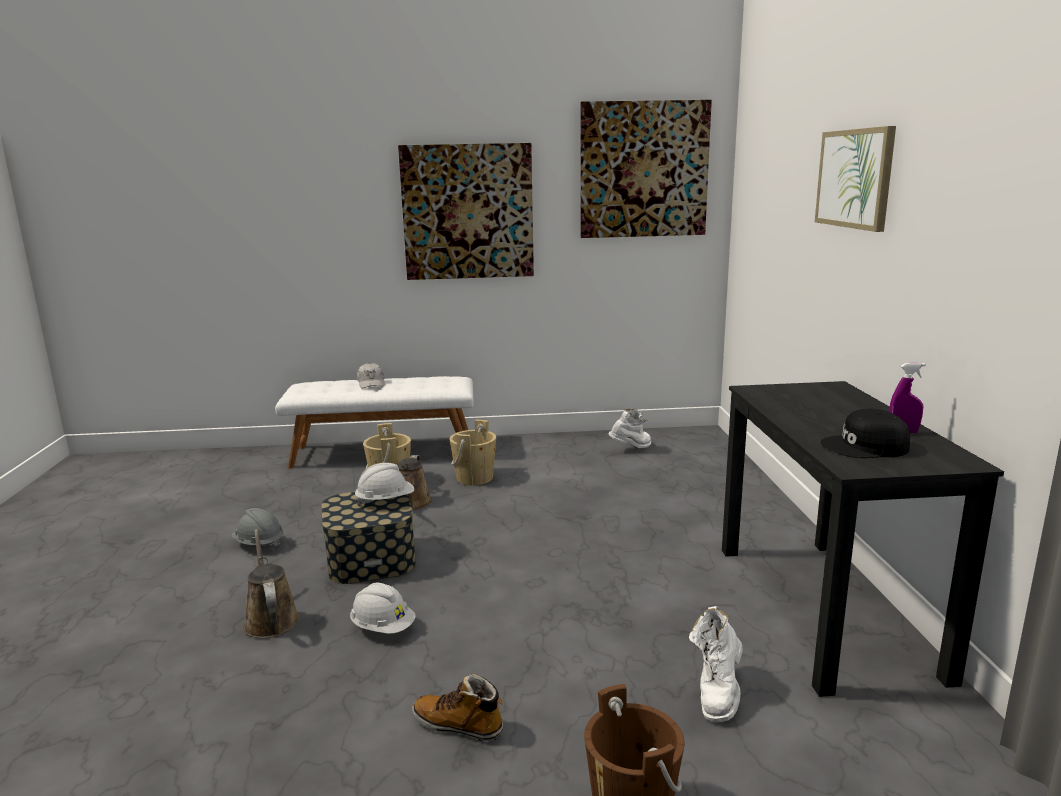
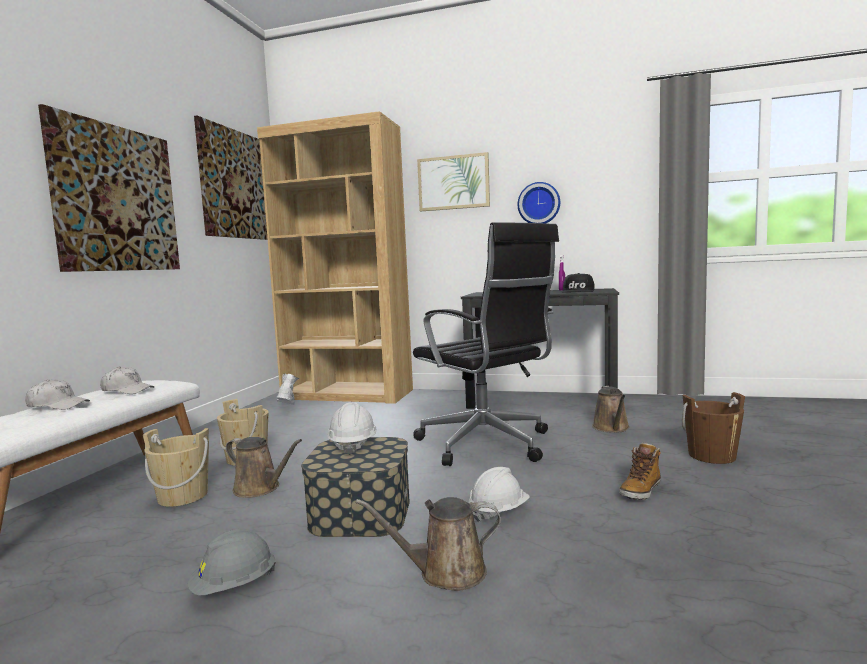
camera: 70 degrees left, 10 degrees down
(419, 385) = (127, 390): none -> white cap
(576, 591) = (487, 444): none -> black office chair
(713, 463) = (347, 394): none -> brown bookcase
(717, 692) = (612, 428): white boot -> brown watering can
(939, 243) = (539, 204): none -> wall clock

